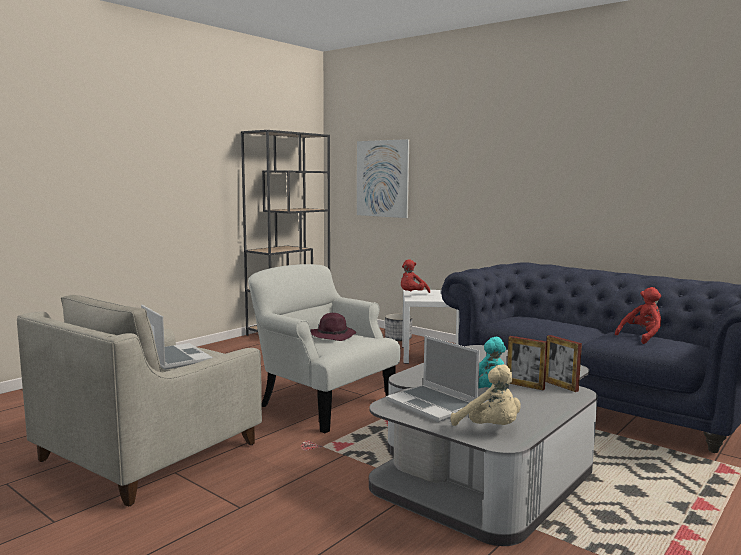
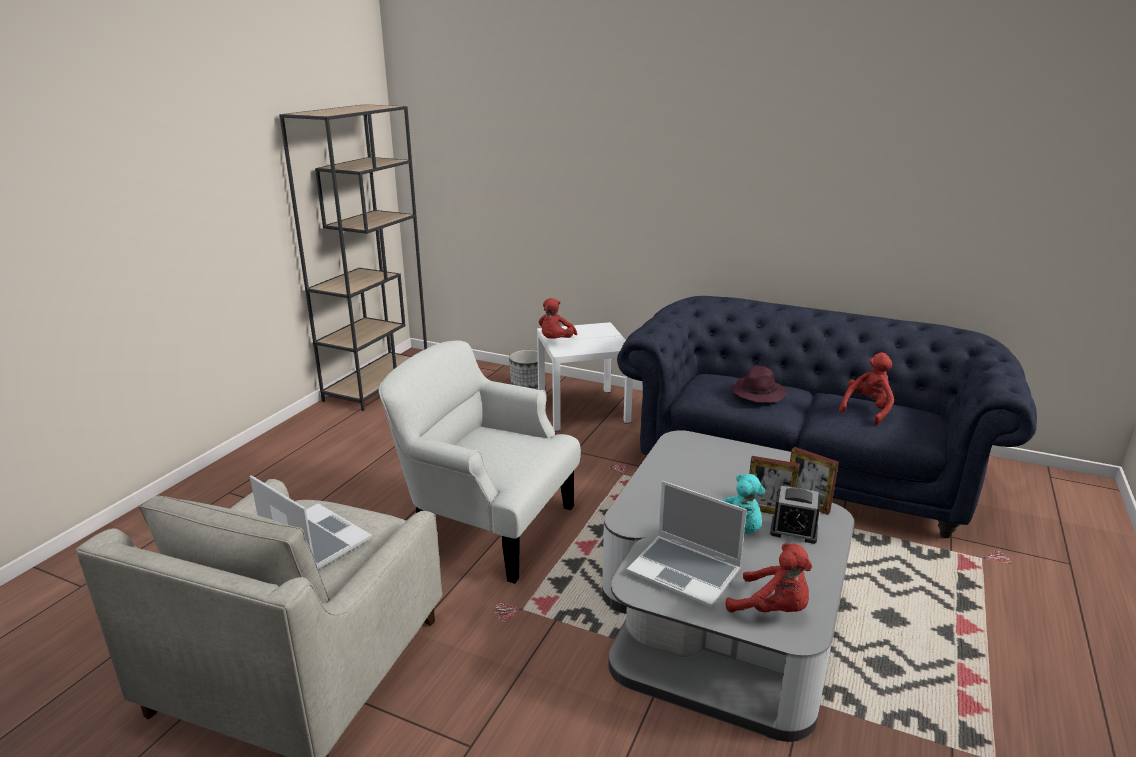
camera: 15 degrees left, 15 degrees up
(333, 335) = (498, 446): purple hat -> purple hat (757, 393)
(382, 178) = (487, 167): picture -> none
(490, 428) = (772, 609): beige plush toy -> red plush toy
(539, 396) = (793, 530): none -> alarm clock

